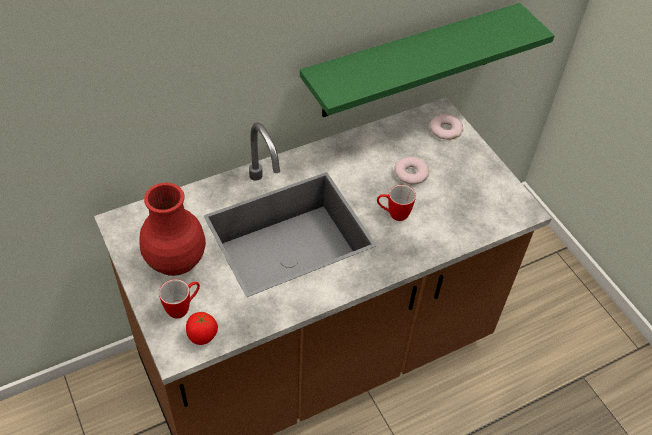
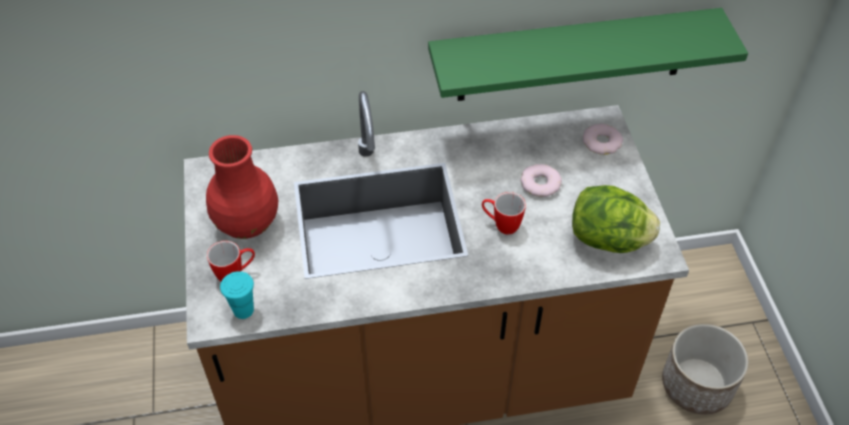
camera: 20 degrees right, 0 degrees up
(202, 338) = (243, 310): tomato -> turquoise cup
(482, 207) = (608, 240): none -> lettuce
(532, 311) = (696, 384): none -> planter

